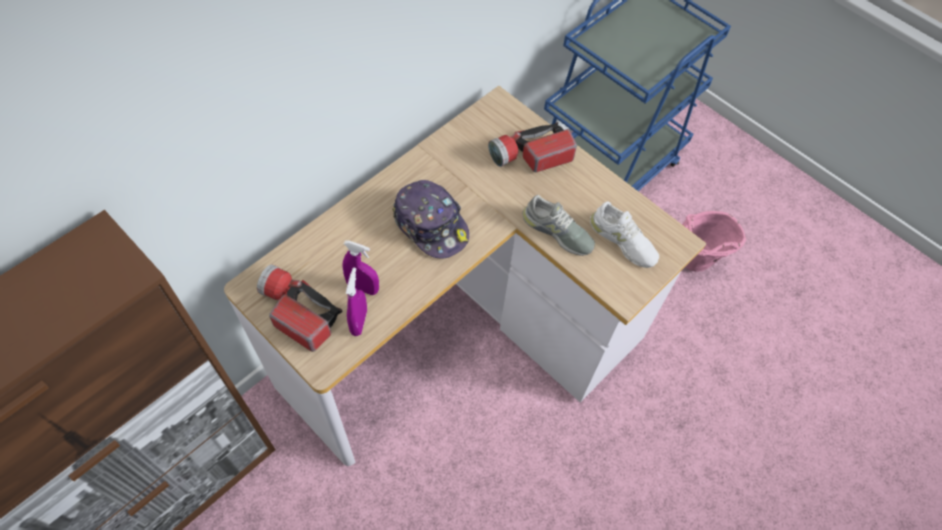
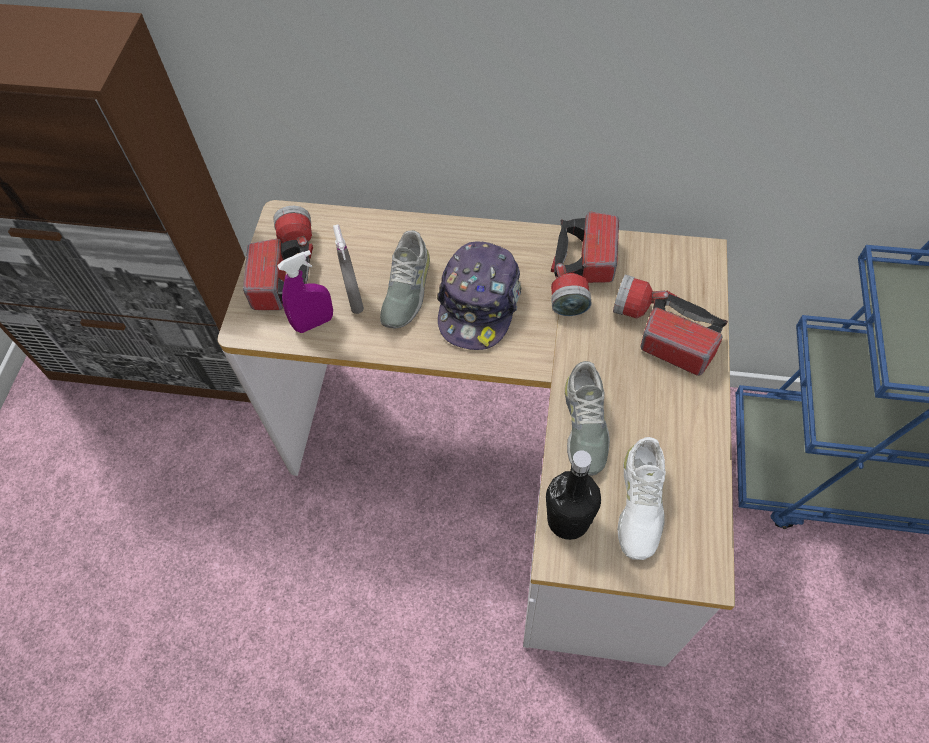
camera: 60 degrees right, 0 degrees up
(363, 288) = (355, 299): purple spray bottle -> grey spray bottle
(382, 255) = (405, 289): none -> grey shoe
(459, 163) = (582, 275): none -> flashlight
(607, 279) = (568, 520): none -> black bottle
(694, 265) = (827, 666): pink bucket -> none

